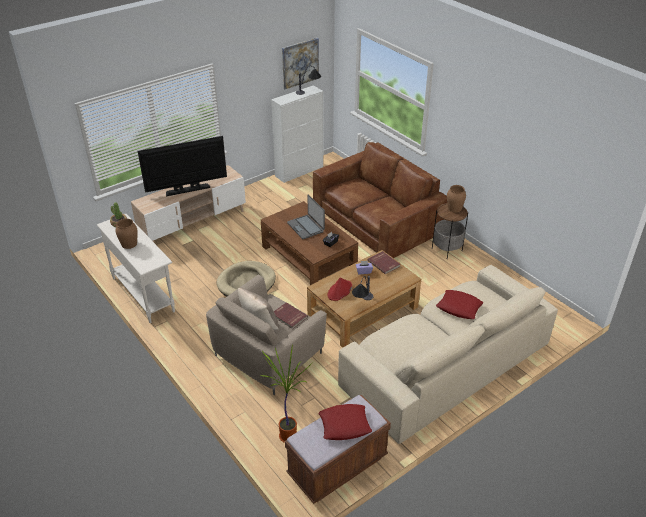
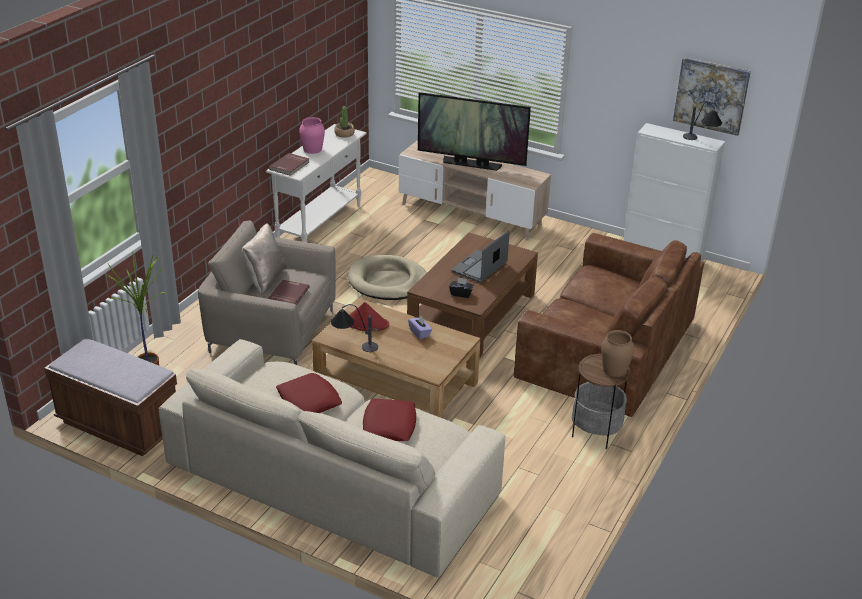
camera: 65 degrees right, 5 degrees down
(129, 244) = (312, 149): brown vase -> pink vase
(187, 189) = (471, 164): television -> television turned 150 degrees clockwise
(344, 425) = (116, 370): red pillow -> red pillow (309, 400)
(384, 263) = (449, 346): red book -> red book (290, 166)

